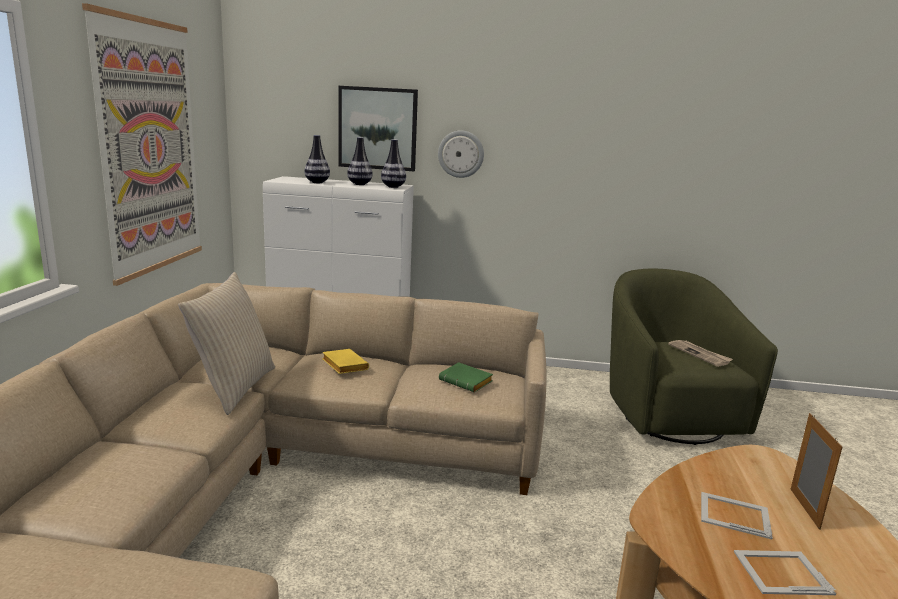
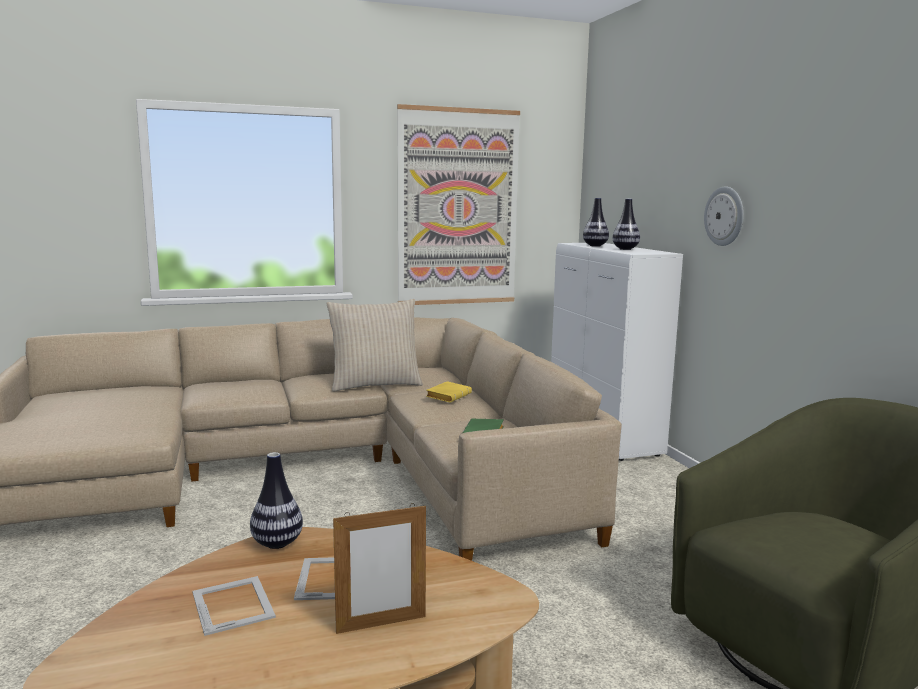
camera: 65 degrees right, 5 degrees down
(378, 128) = (664, 190): picture -> none
(393, 187) = (644, 252): vase -> vase (277, 543)
(699, 354) = (815, 540): newspaper -> none

